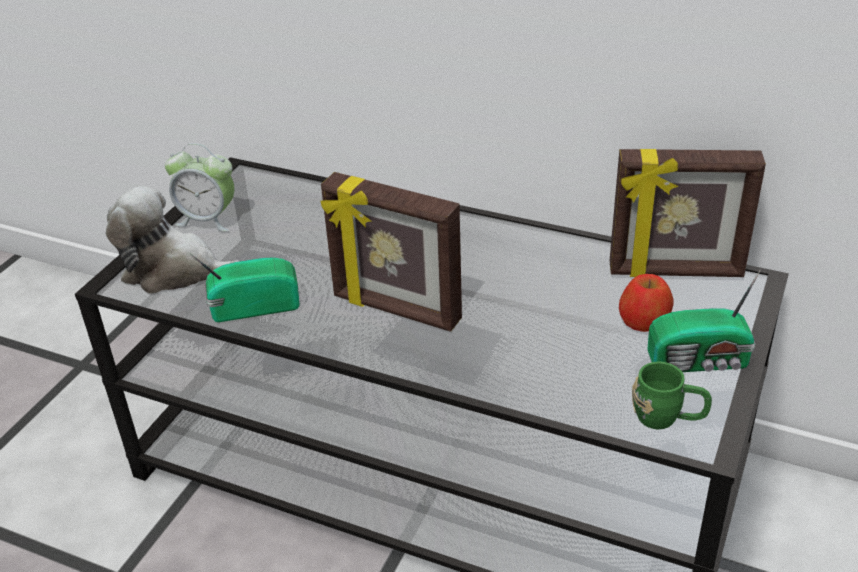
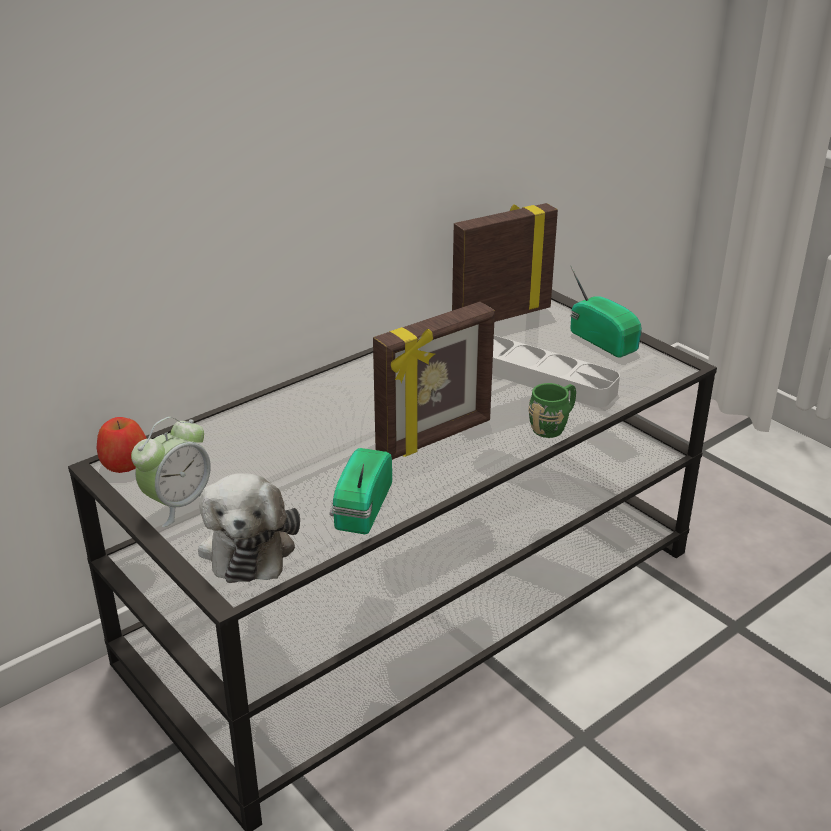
camera: 65 degrees left, 5 degrees down
(174, 271) = (248, 545): plush toy -> plush toy turned 45 degrees counterclockwise
(569, 342) = (542, 378): none -> grey tray
(644, 320) = (542, 344): apple -> apple (124, 462)
(667, 418) = (650, 369): green mug -> green mug (553, 426)
(675, 272) = (500, 315): picture frame -> picture frame turned 150 degrees counterclockwise
(700, 361) = (603, 340): radio -> radio turned 60 degrees counterclockwise

